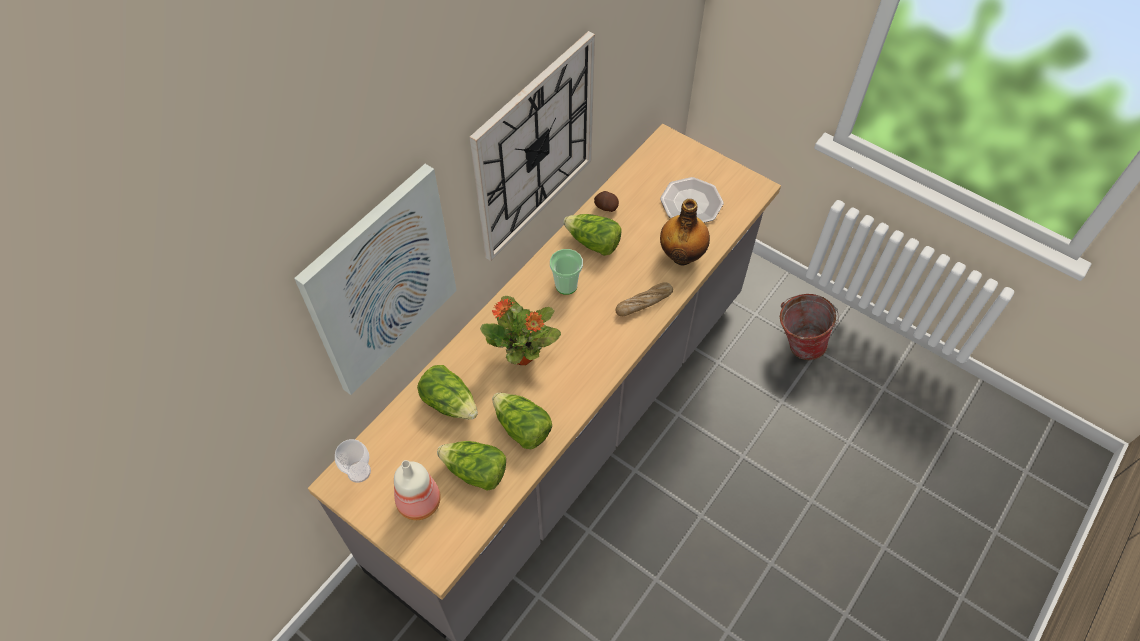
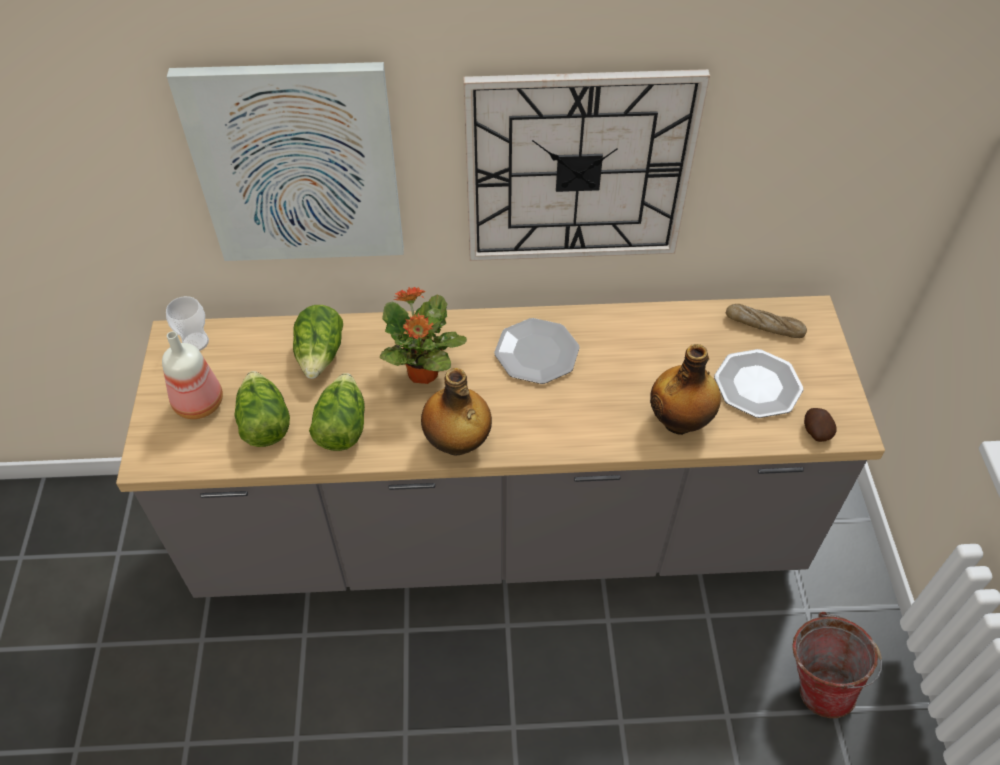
camera: 50 degrees right, 5 degrees down
(566, 285) = (536, 352): cup -> plate
(593, 243) = (610, 339): lettuce -> none
(595, 374) = (457, 443): none -> bottle
(606, 207) = (665, 321): potato -> potato (815, 431)
(644, 302) = (584, 427): bread -> bread (764, 325)

